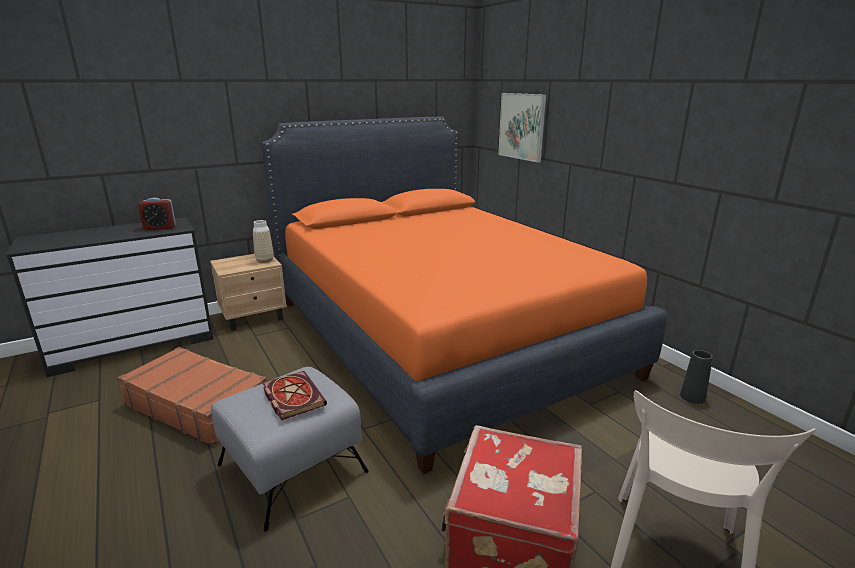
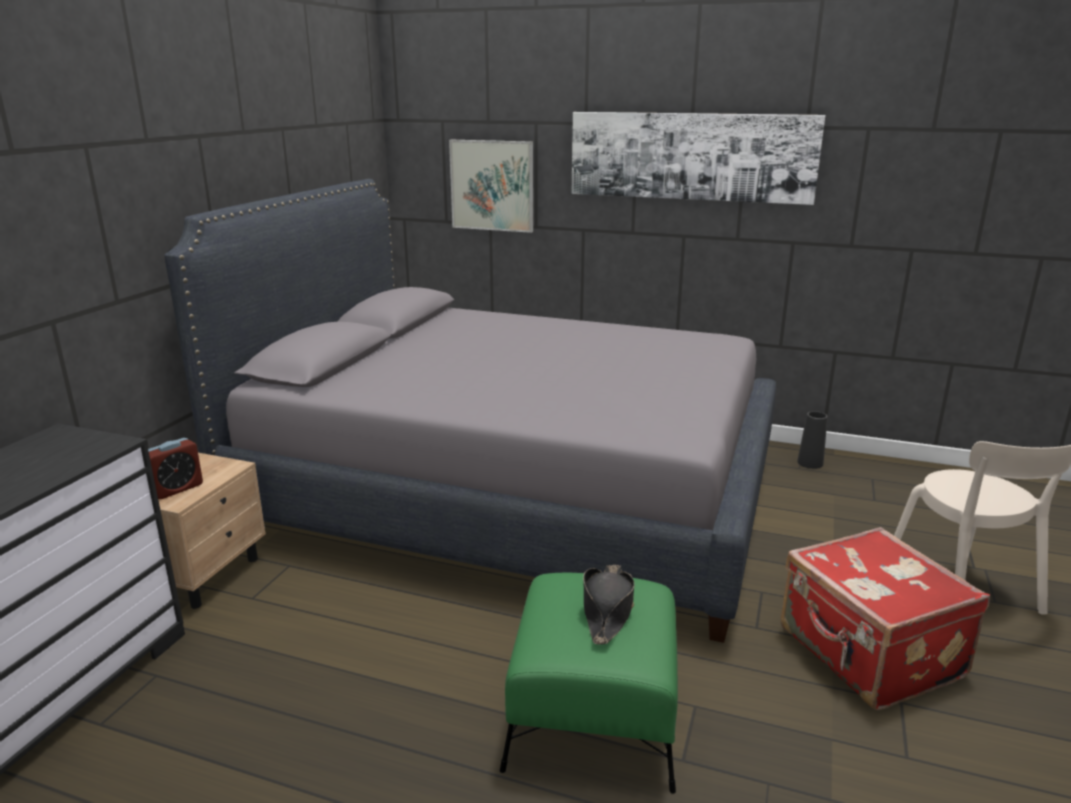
camera: 40 degrees left, 0 degrees up
(160, 228) = (62, 454): alarm clock -> alarm clock (176, 489)
(198, 405) = (337, 727): brown suitcase -> none
(264, 260) = (213, 466): vase -> none
(292, 396) = (607, 610): book -> black hat
(293, 467) = (594, 716): grey ottoman -> green ottoman
(440, 335) = (513, 494): orange bed -> grey bed
(645, 107) = (690, 156): none -> picture

